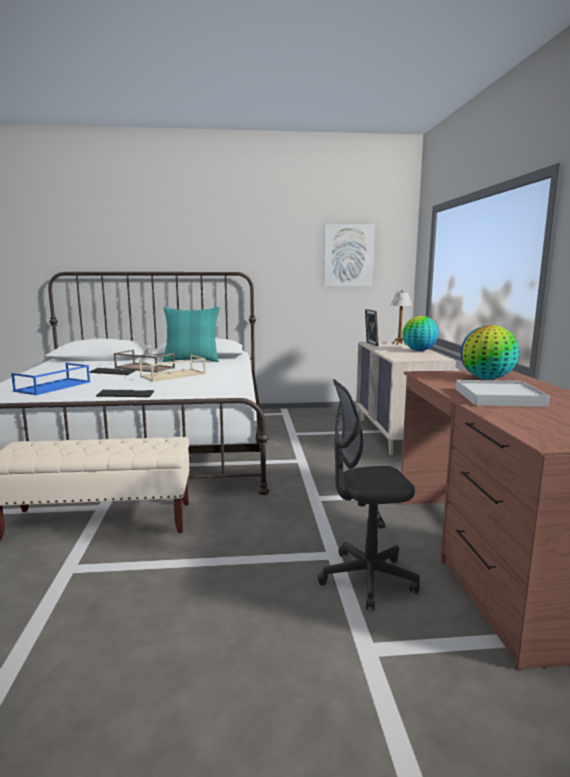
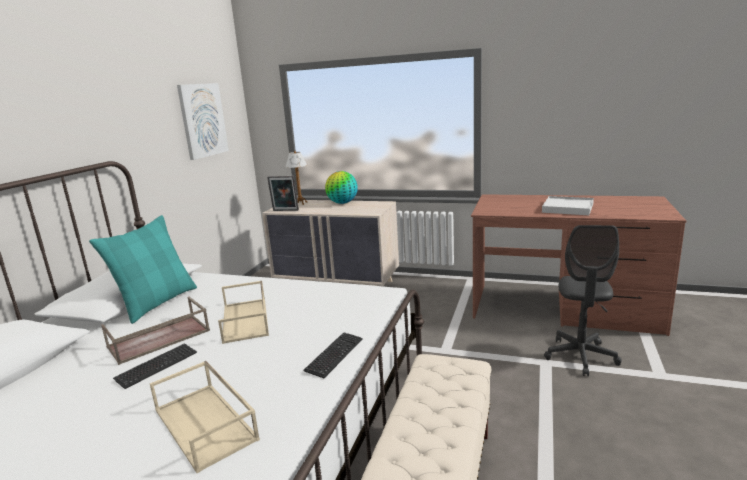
camera: 65 degrees left, 5 degrees up
(53, 387) = (206, 424): blue tray -> beige tray
(487, 379) = (511, 202): globe -> none

